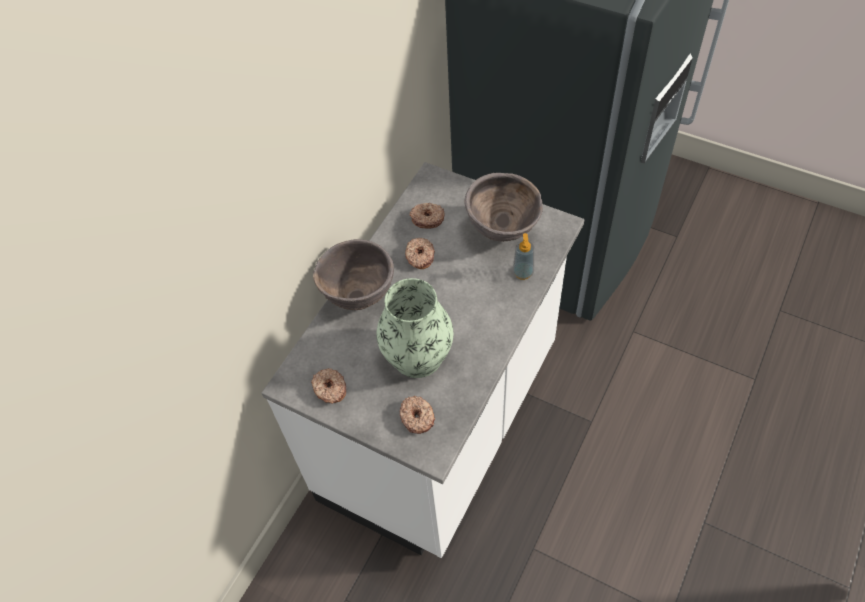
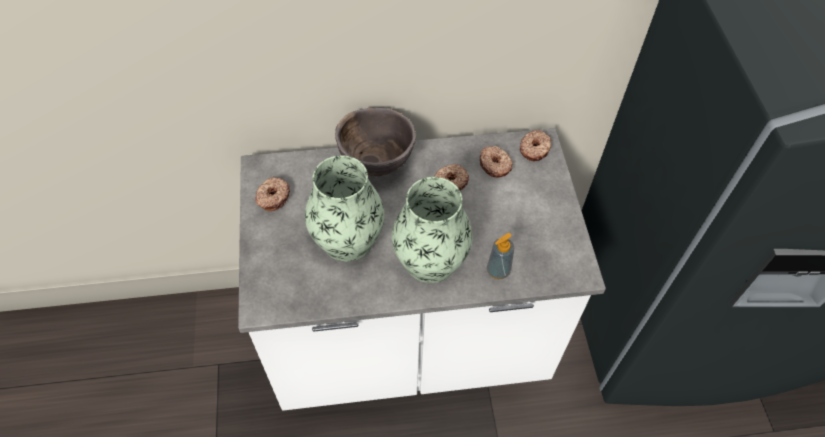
camera: 50 degrees right, 0 degrees up
(417, 417) = (287, 274): donut -> donut (535, 149)
(481, 310) = (430, 260): none -> vase
(502, 229) = (532, 227): brown bowl -> none

